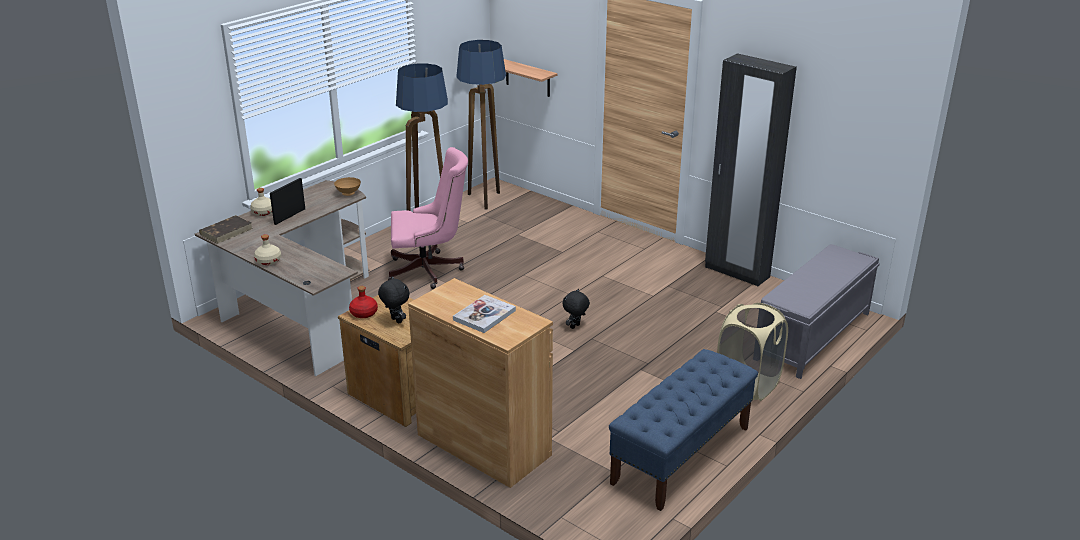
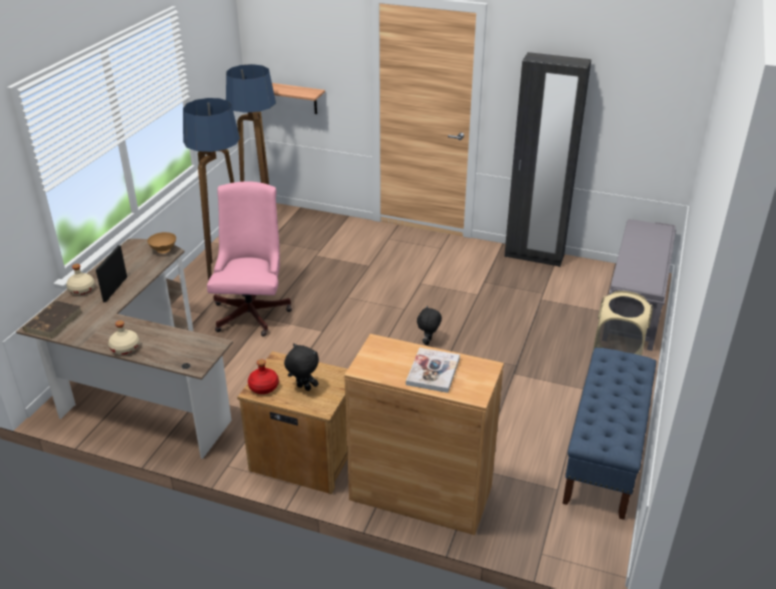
camera: 20 degrees left, 5 degrees up
(430, 271) = (252, 311): pink office chair -> pink office chair turned 60 degrees counterclockwise

